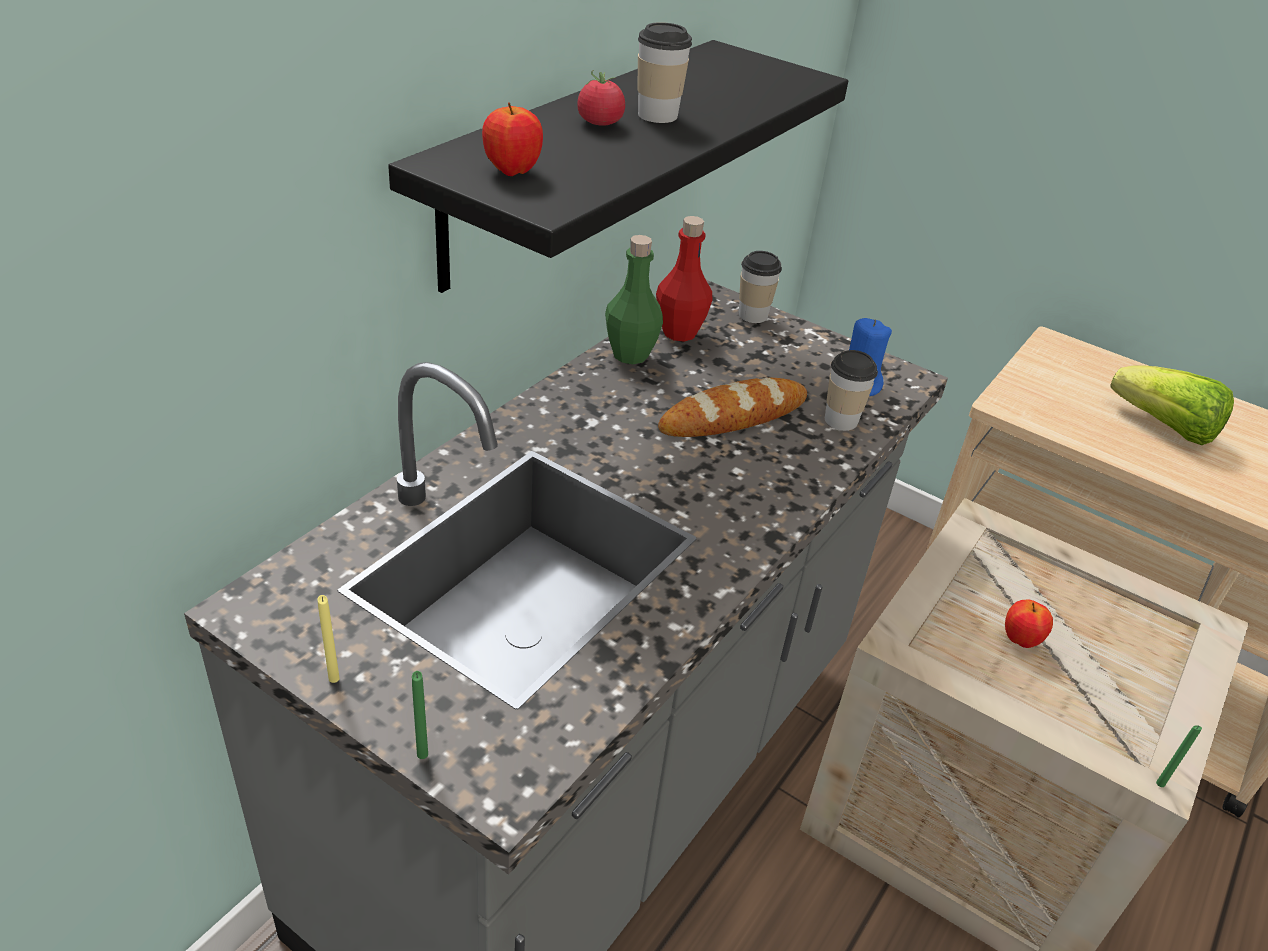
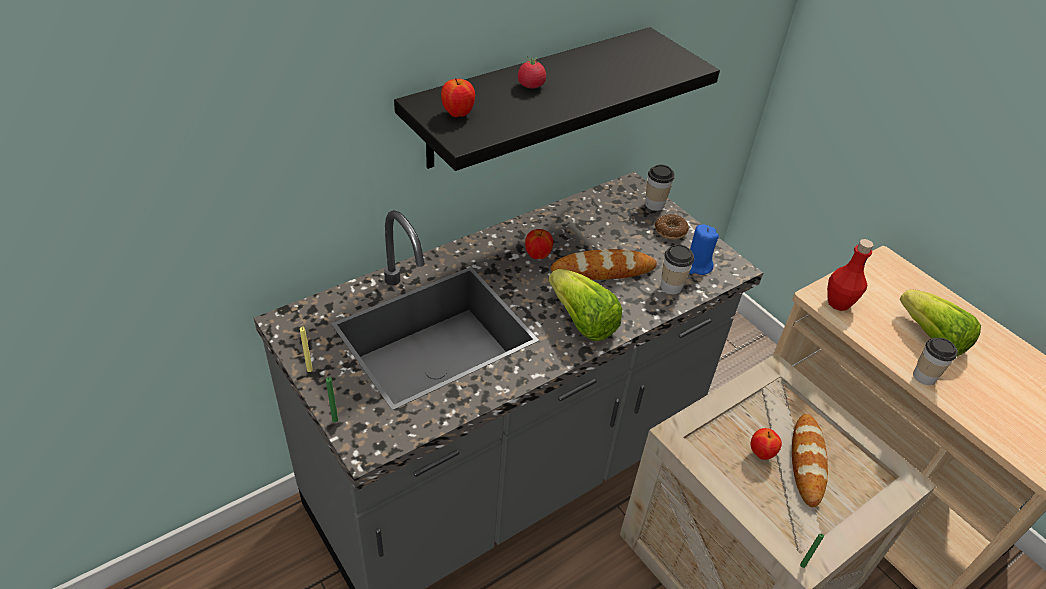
camera: 20 degrees right, 5 degrees up
(626, 415) = (537, 256): none -> apple
(630, 354) = (560, 217): green bottle -> none
(657, 115) = (570, 84): cup -> cup (924, 376)
(679, 332) = (599, 208): red bottle -> red bottle (838, 303)
(744, 495) = (581, 321): none -> lettuce
(795, 346) = (670, 231): none -> donut
(1083, 635) = (807, 462): none -> bread

